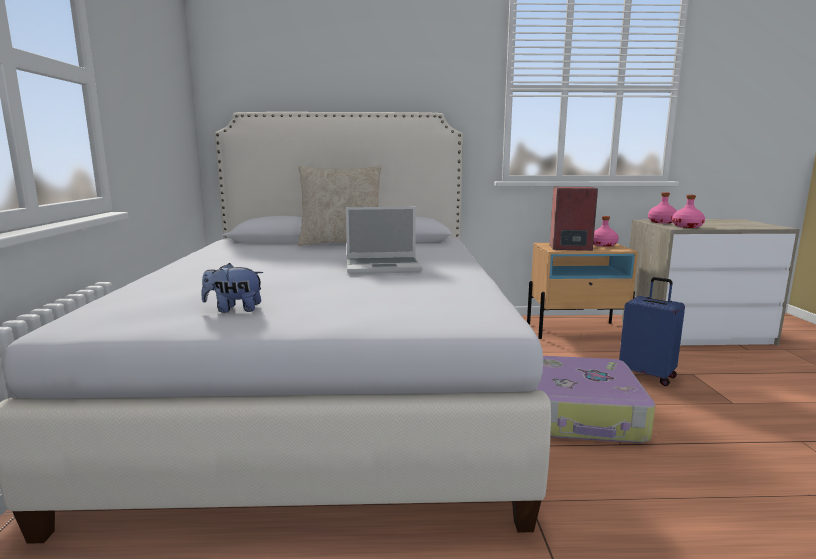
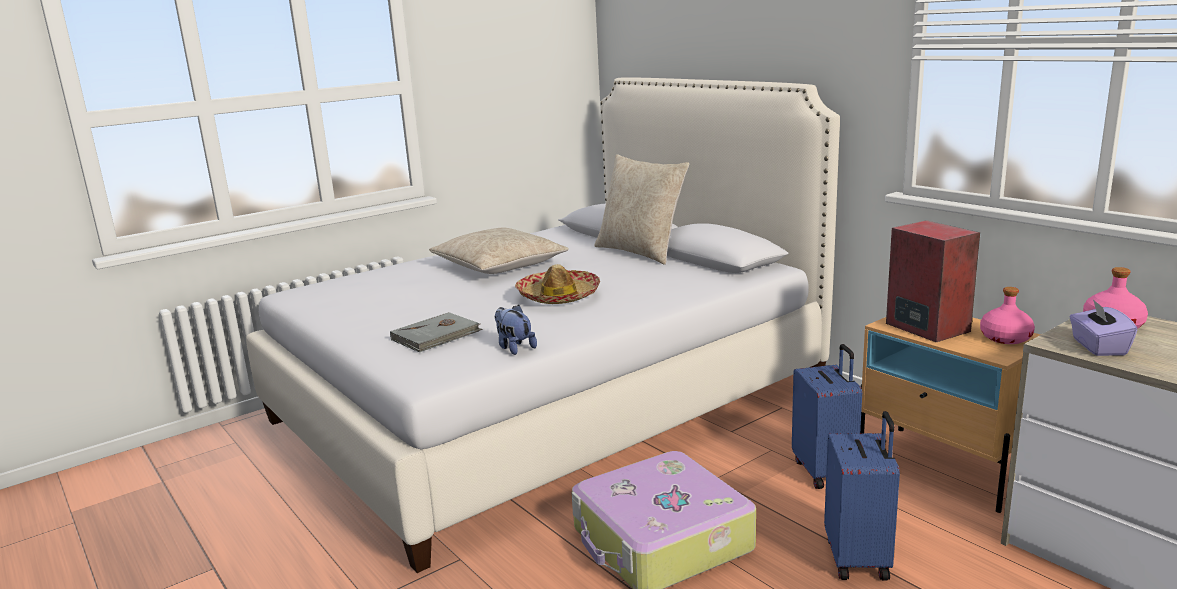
camera: 55 degrees right, 5 degrees up
(234, 309) = (361, 307): plush toy -> plush toy (514, 347)
(259, 264) = (499, 265): none -> beige pillow
(384, 267) = (558, 296): laptop -> hat
(394, 302) = (437, 336): none -> grey book
(550, 351) = (825, 472): none -> blue suitcase
(687, 226) = (1098, 347): pink bottle -> purple tissue box

